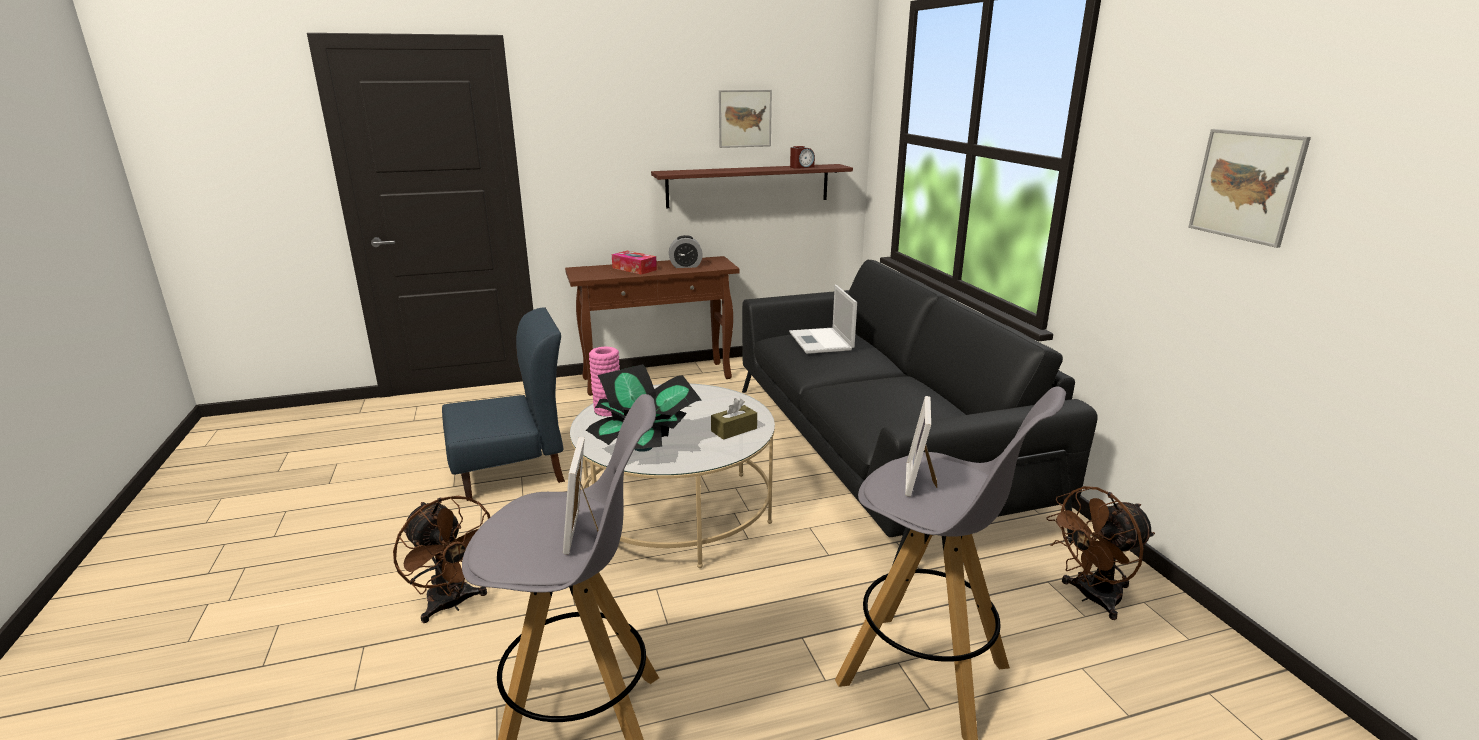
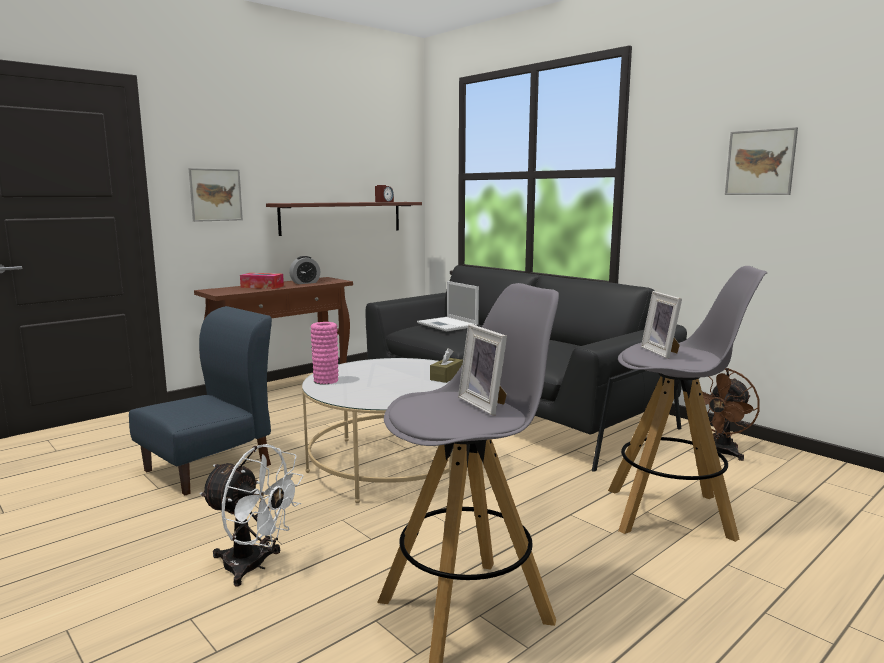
camera: 25 degrees left, 10 degrees down
(453, 604) = (254, 566): brown fan -> white fan
(644, 446) = (389, 394): potted plant -> none
(745, 118) = (337, 162): picture -> picture (216, 195)

